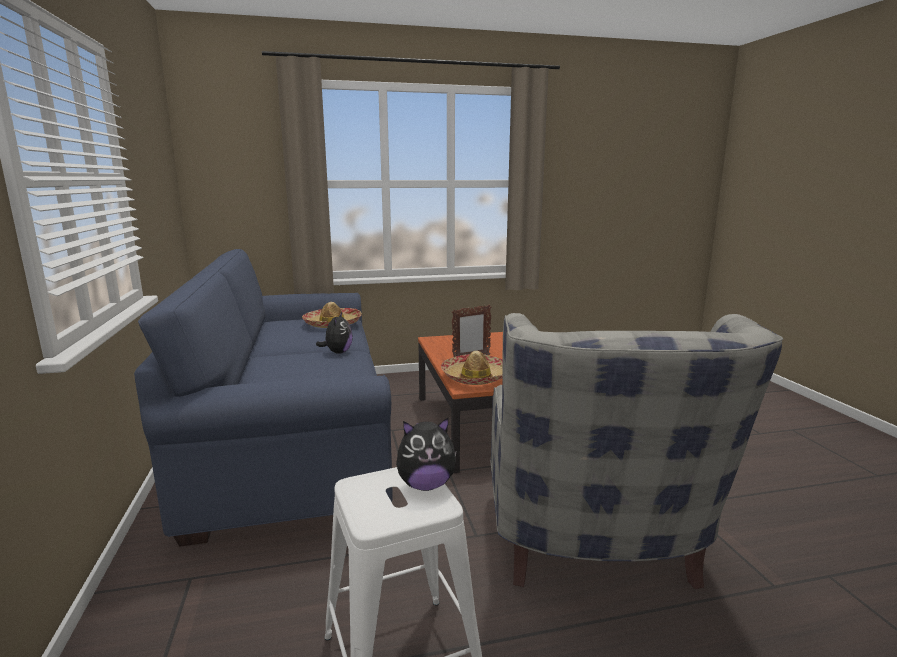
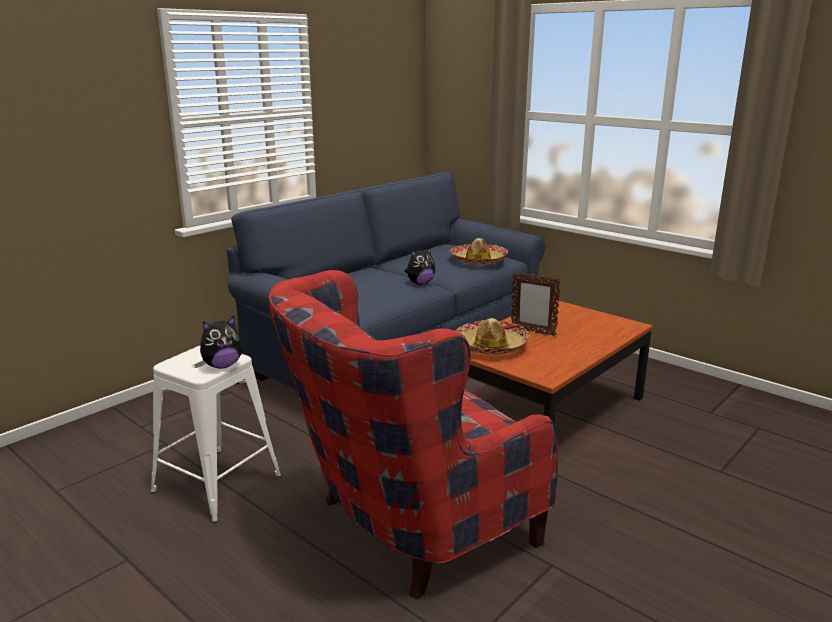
camera: 55 degrees right, 5 degrees up
(426, 485) = (222, 365): plush toy -> plush toy turned 75 degrees counterclockwise
(594, 551) = (407, 527): grey armchair -> red armchair

